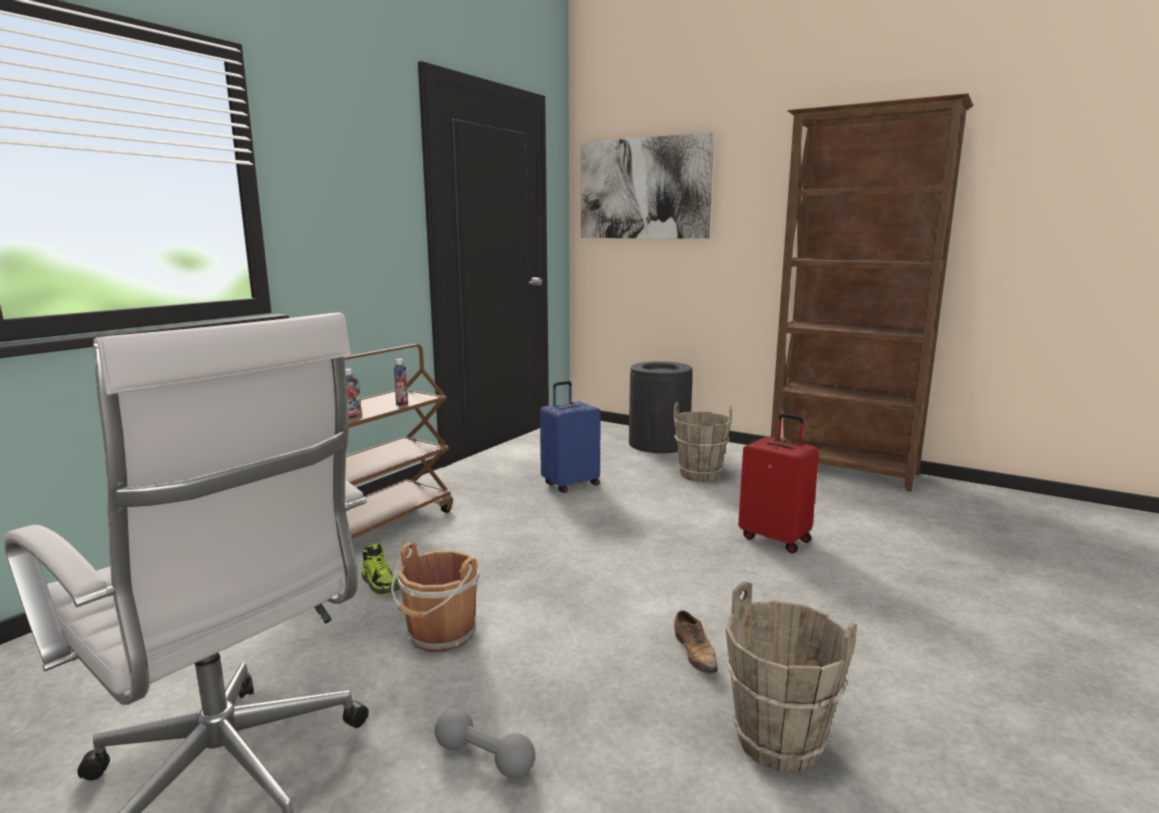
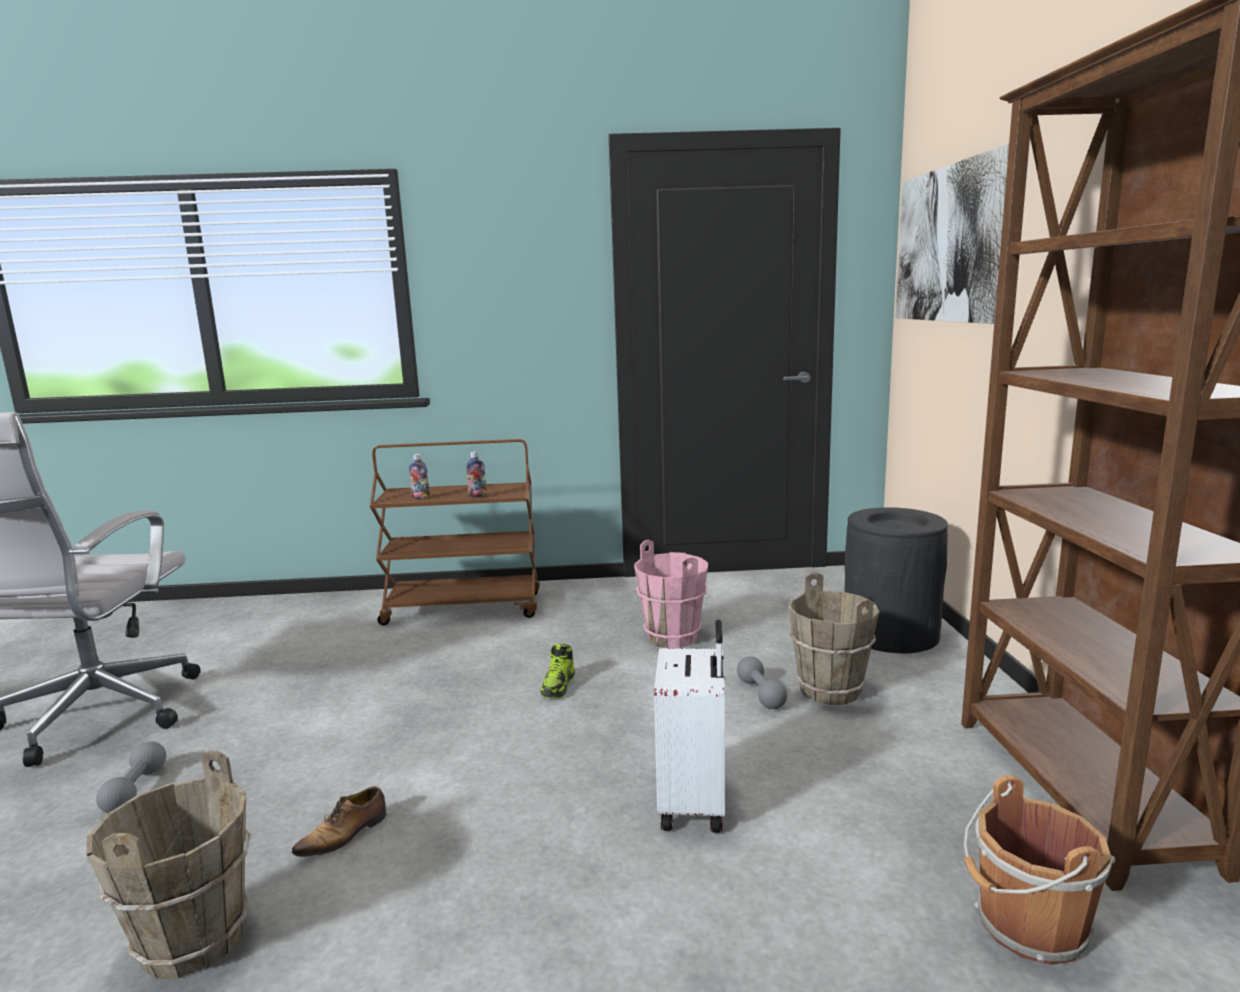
camera: 55 degrees right, 0 degrees up
(381, 584) = (370, 651): shoe -> shoe (558, 686)
(440, 635) = (304, 704): brown bucket -> brown bucket (1027, 927)
(570, 484) = (673, 637): blue suitcase -> pink bucket
(681, 489) = (761, 694): none -> grey dumbbell
(775, 538) = (695, 804): red suitcase -> white suitcase

